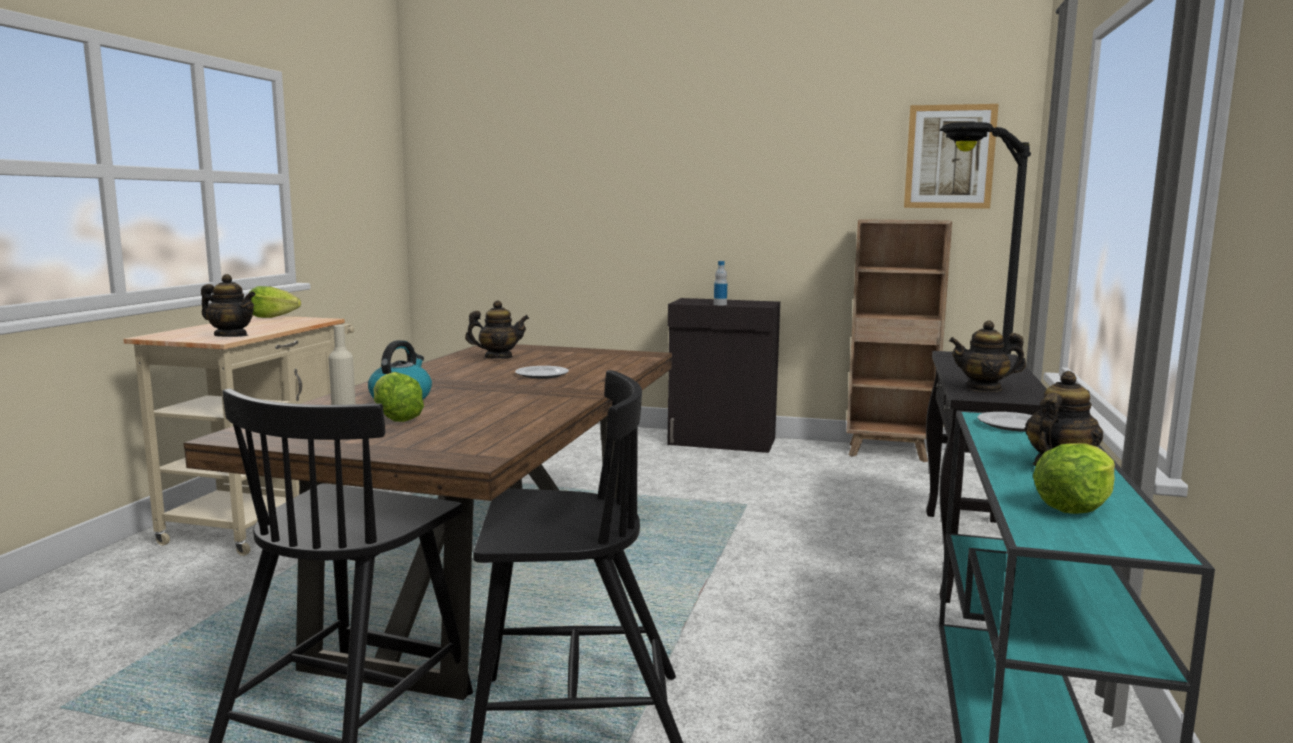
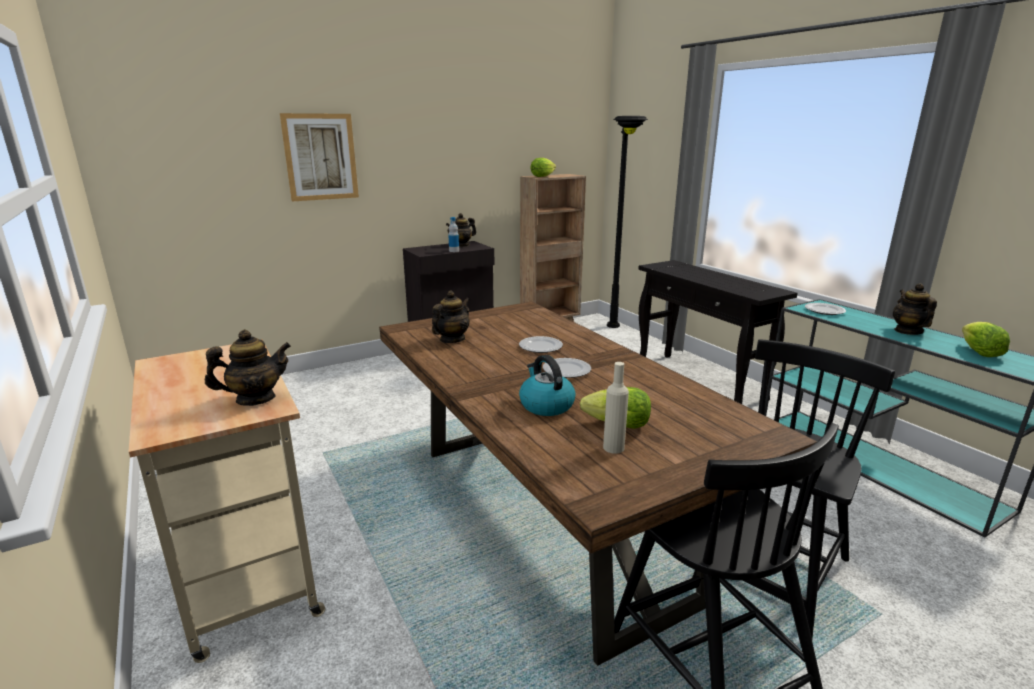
camera: 45 degrees left, 10 degrees up
(272, 317) = (177, 360): lettuce -> lettuce (542, 176)
(498, 389) = (567, 370): none -> plate
(949, 157) = (566, 130): picture -> picture (320, 157)
(984, 388) = (743, 289): teapot -> teapot (462, 245)

